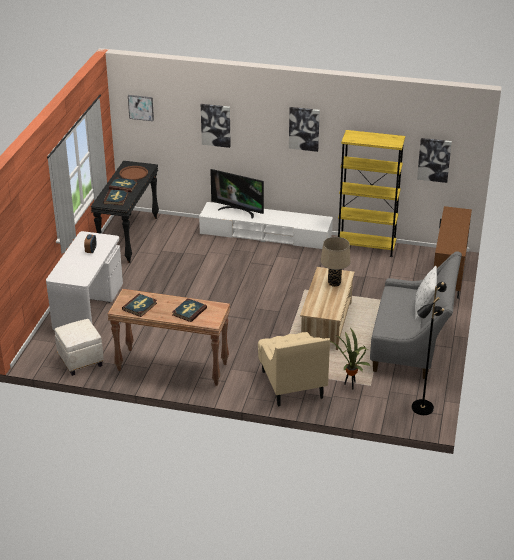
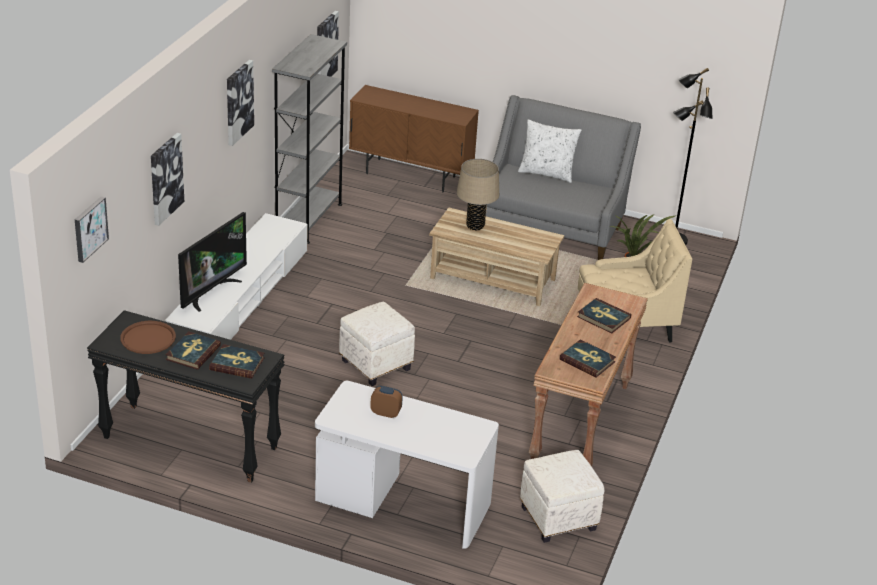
camera: 85 degrees left, 0 degrees up
(214, 286) = (375, 364): none -> white ottoman
(366, 247) = (309, 219): yellow bookcase -> grey bookcase

